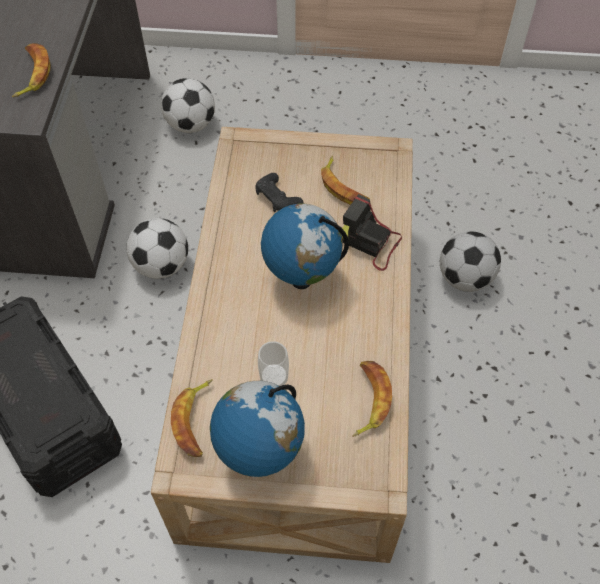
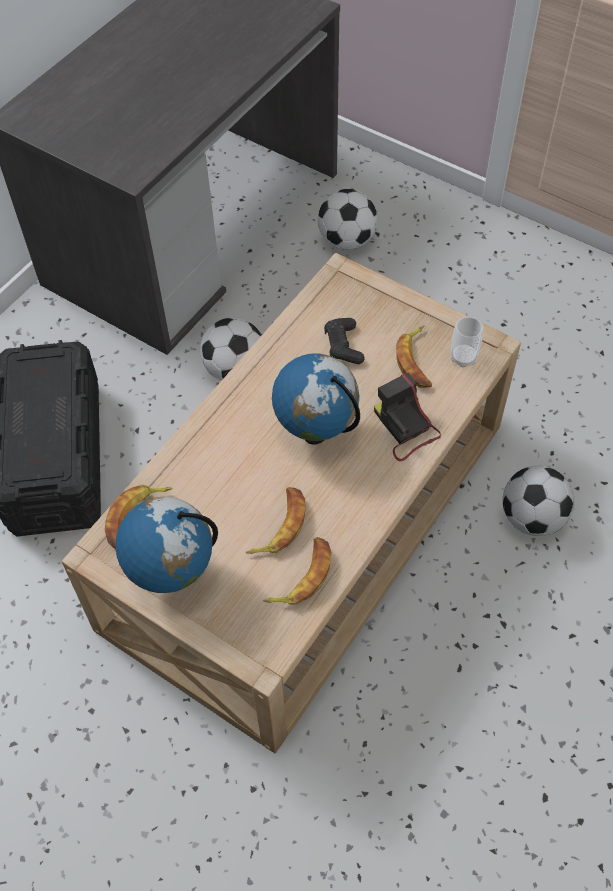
camera: 30 degrees right, 0 degrees up
(32, 74) = (163, 134): banana -> banana (279, 525)
(274, 378) = (230, 514): cup -> cup (463, 358)

